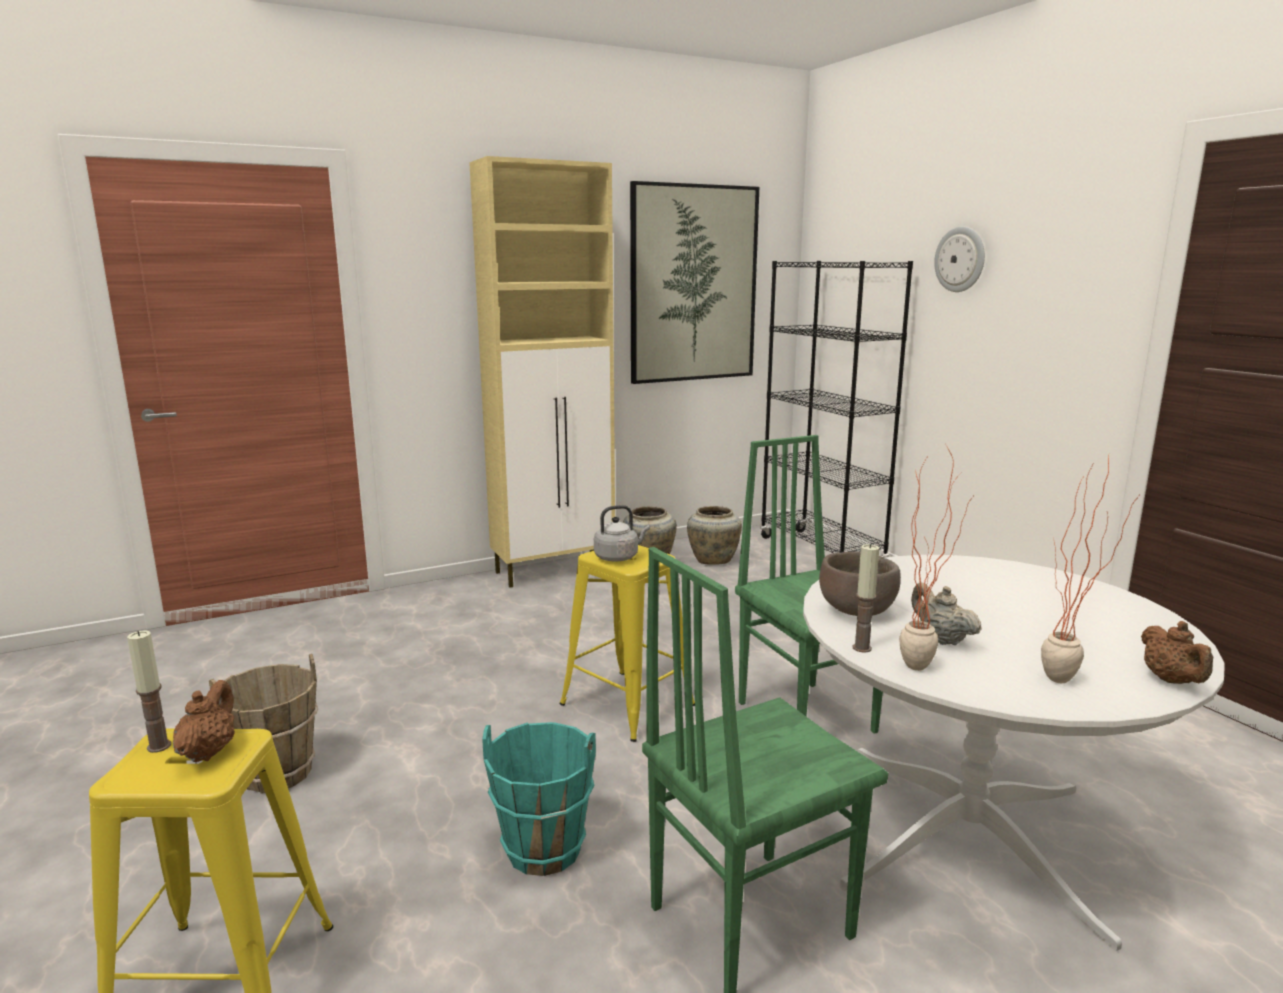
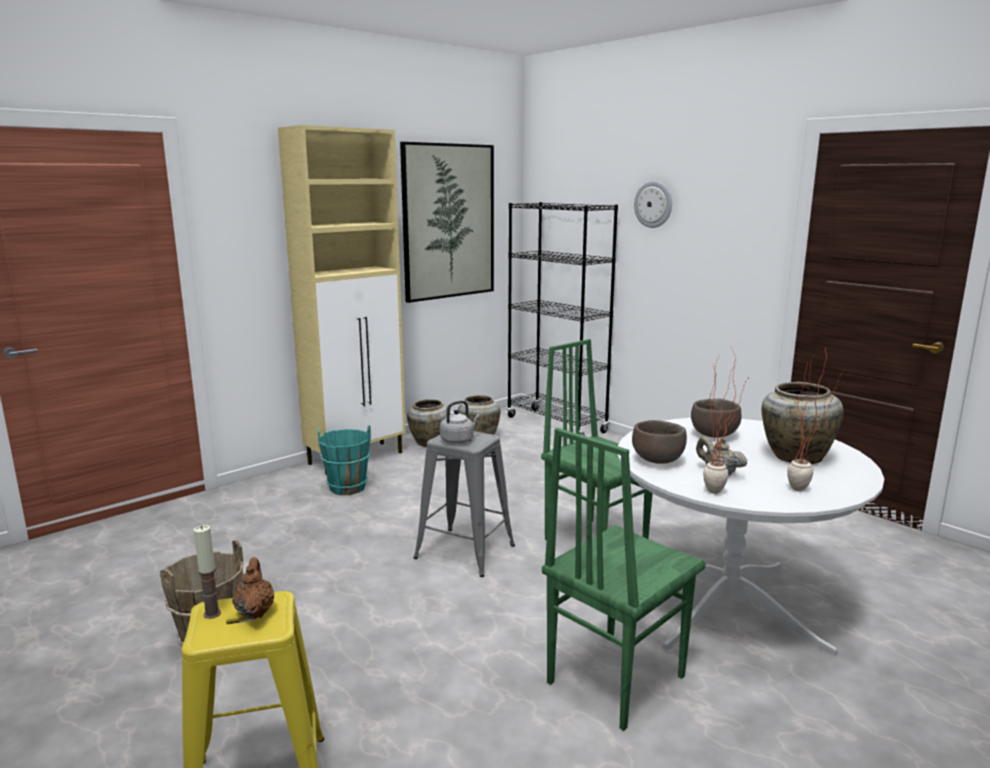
camera: 15 degrees left, 0 degrees up
(543, 849) = (453, 659): turquoise bucket -> turquoise bucket (347, 487)
(627, 704) = (465, 552): yellow stool -> grey stool
(862, 648) = (675, 483): candle -> none
(967, 583) = (714, 435): none -> brown bowl
(1081, 627) = (794, 456): none -> beige vase
(1171, 681) = (858, 482): brown teapot -> none

